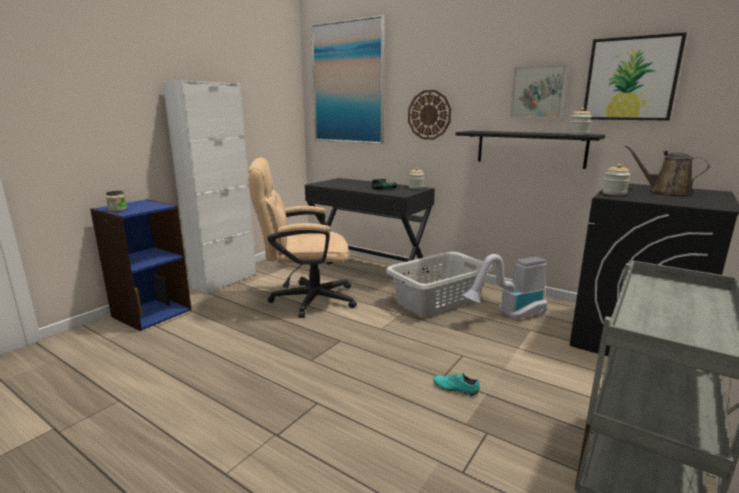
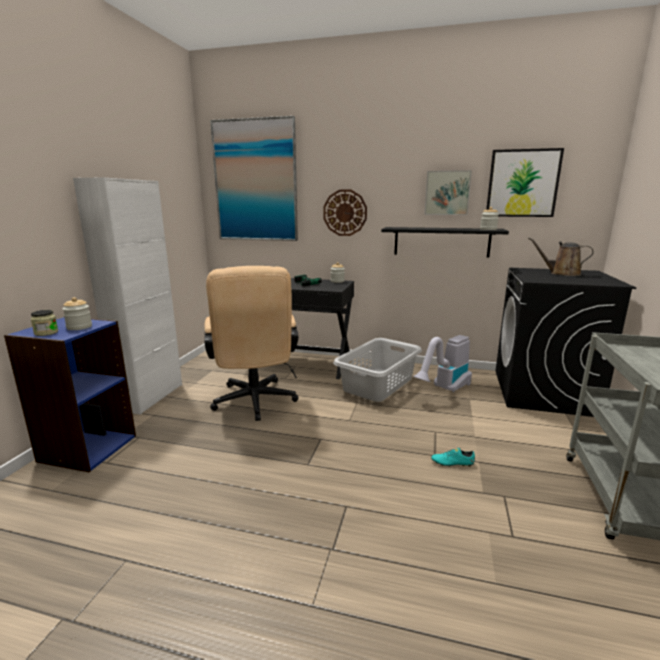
camera: 20 degrees left, 0 degrees up
(305, 299) = (255, 403): beige office chair -> beige office chair turned 75 degrees counterclockwise
(614, 193) = (532, 277): jar -> jar (79, 327)

